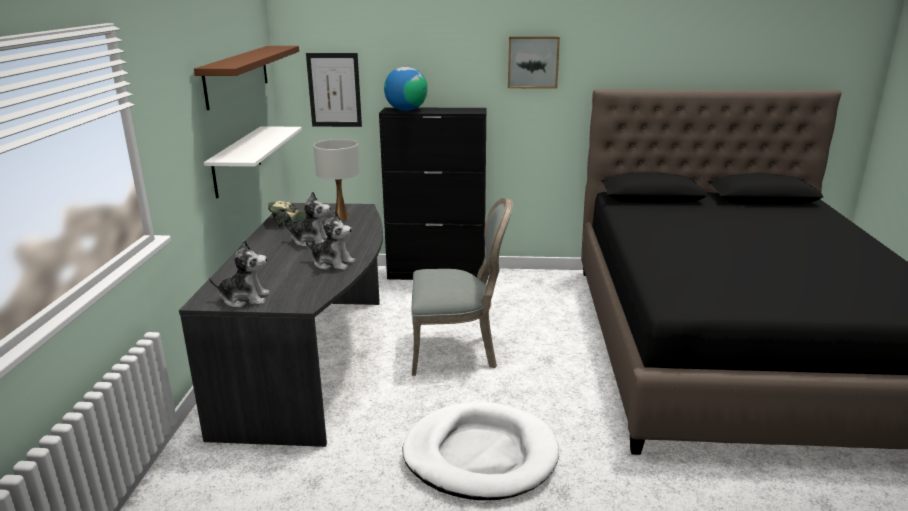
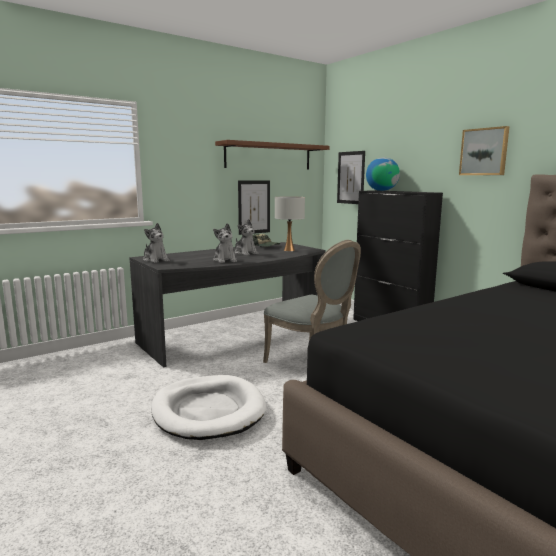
camera: 50 degrees right, 10 degrees down
(237, 161) = (254, 207): white shelf -> picture

